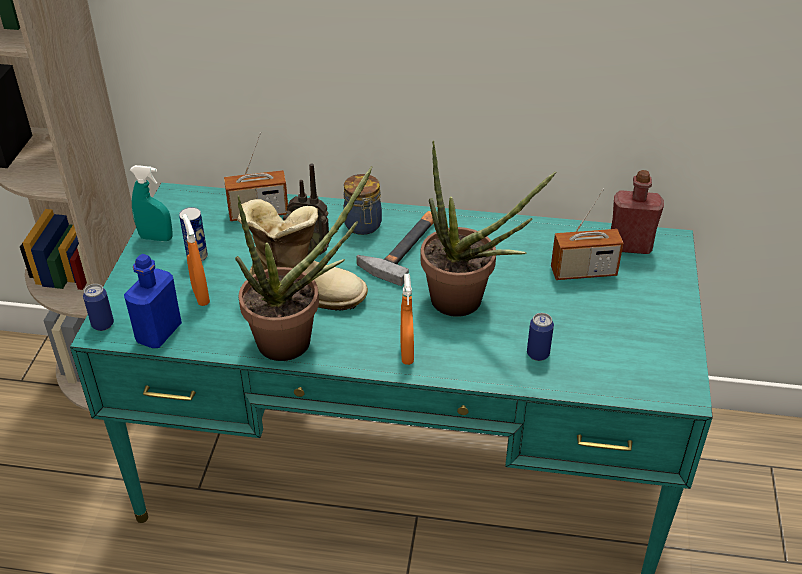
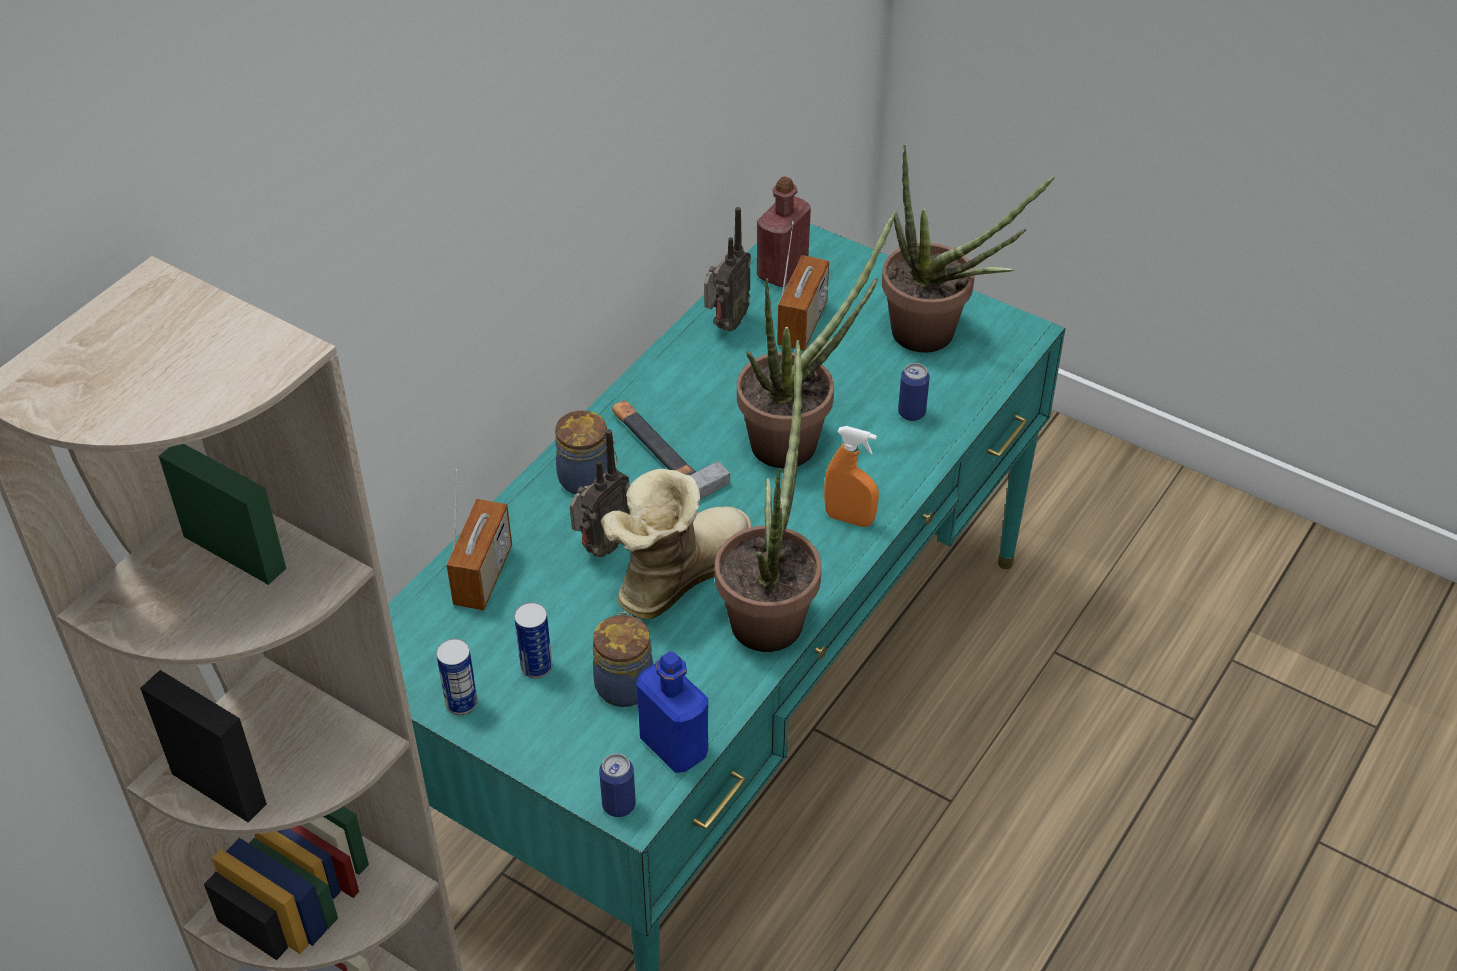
camera: 65 degrees left, 5 degrees up
(156, 238) = (461, 703): turquoise spray bottle -> can
(201, 296) = (624, 684): orange spray bottle -> jar
(551, 237) = (725, 324): none -> radio
(632, 343) = (936, 337): none -> potted plant

